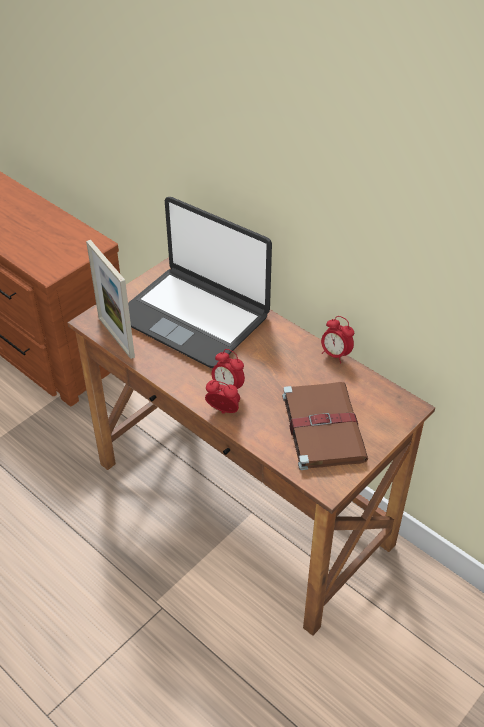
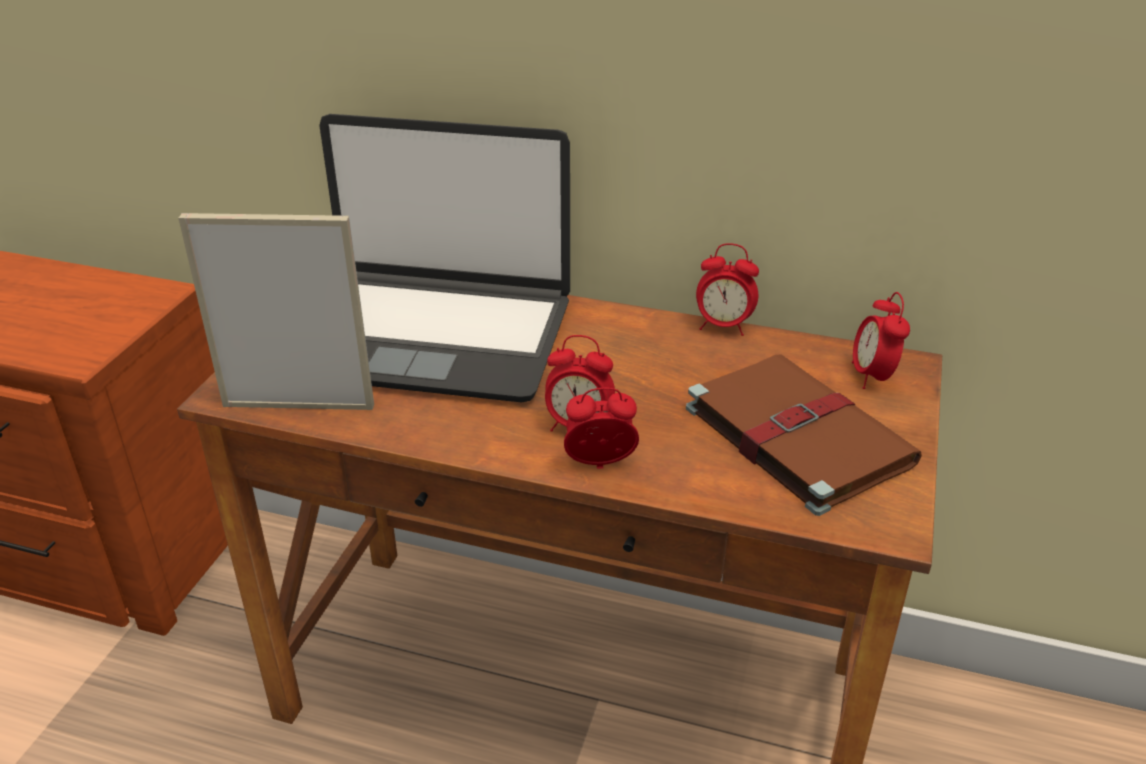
camera: 25 degrees left, 10 degrees down
(116, 337) = (298, 405): picture frame -> picture frame turned 150 degrees clockwise
(386, 408) = (872, 377): none -> alarm clock

